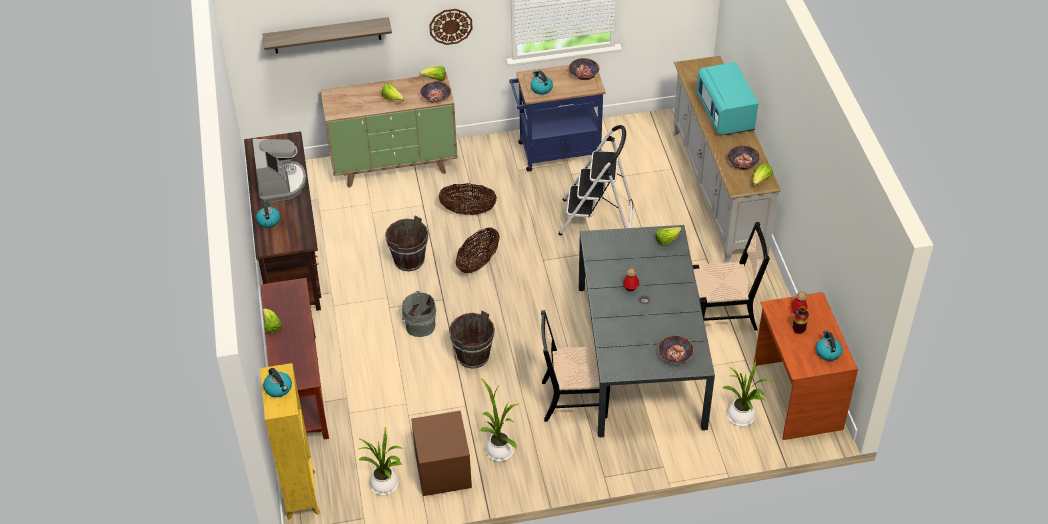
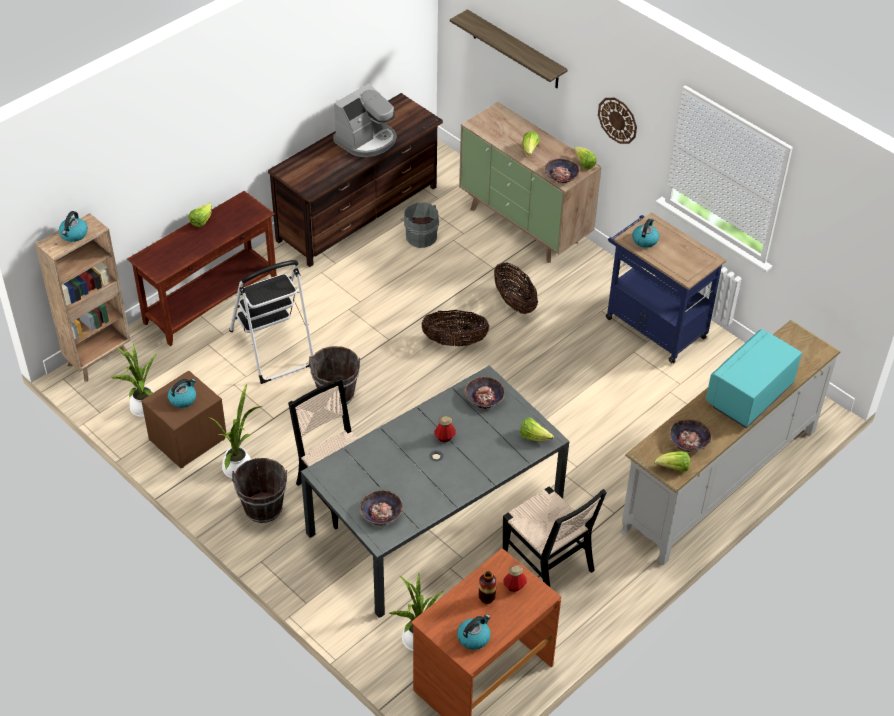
camera: 55 degrees right, 0 degrees up
(268, 220) = (316, 155): kettle -> kettle (183, 399)
(301, 493) = (99, 359): yellow bookcase -> brown bookcase
(409, 260) = (416, 294): brown bucket -> brown bucket (263, 508)
(419, 325) = (343, 339): grey bucket -> grey bucket (420, 236)
(584, 73) = (699, 259): bowl -> bowl (484, 397)
(598, 220) = (590, 402): step ladder -> step ladder (272, 349)

